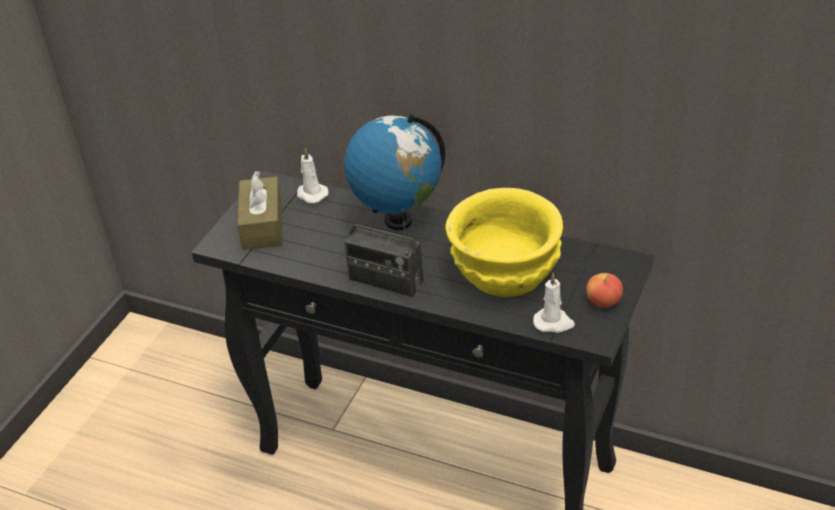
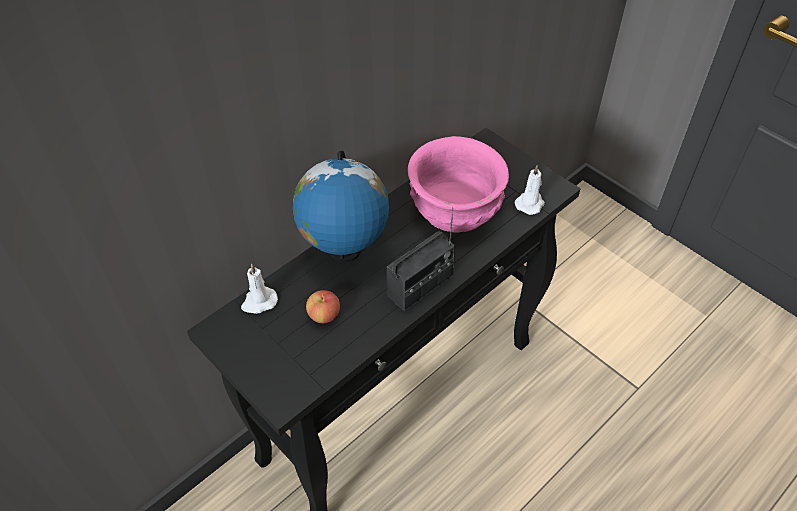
camera: 70 degrees left, 10 degrees up
(262, 225) = (279, 354): brown tissue box -> none
(507, 270) = (455, 208): yellow bowl -> pink bowl
(603, 301) = (521, 170): apple -> apple (324, 315)

